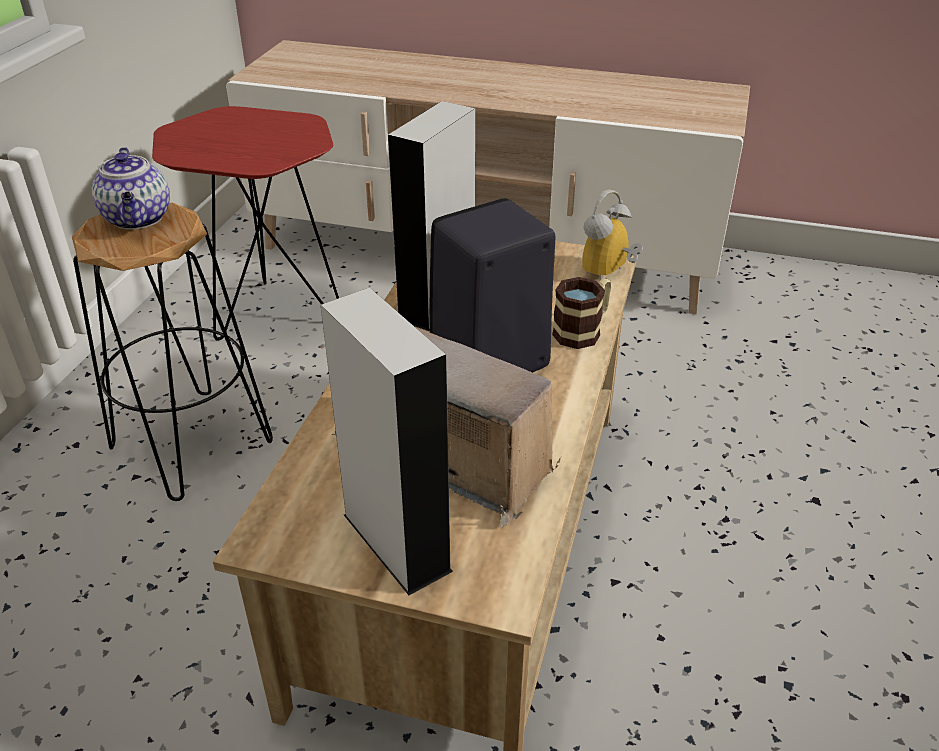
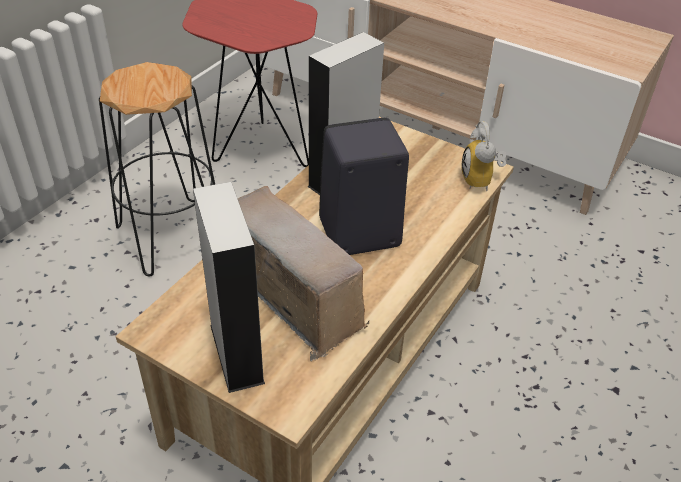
camera: 15 degrees right, 5 degrees up
(138, 219) = (149, 76): teapot -> none
(583, 330) = (439, 223): mug -> none
(609, 275) = (481, 181): alarm clock -> alarm clock turned 60 degrees counterclockwise

